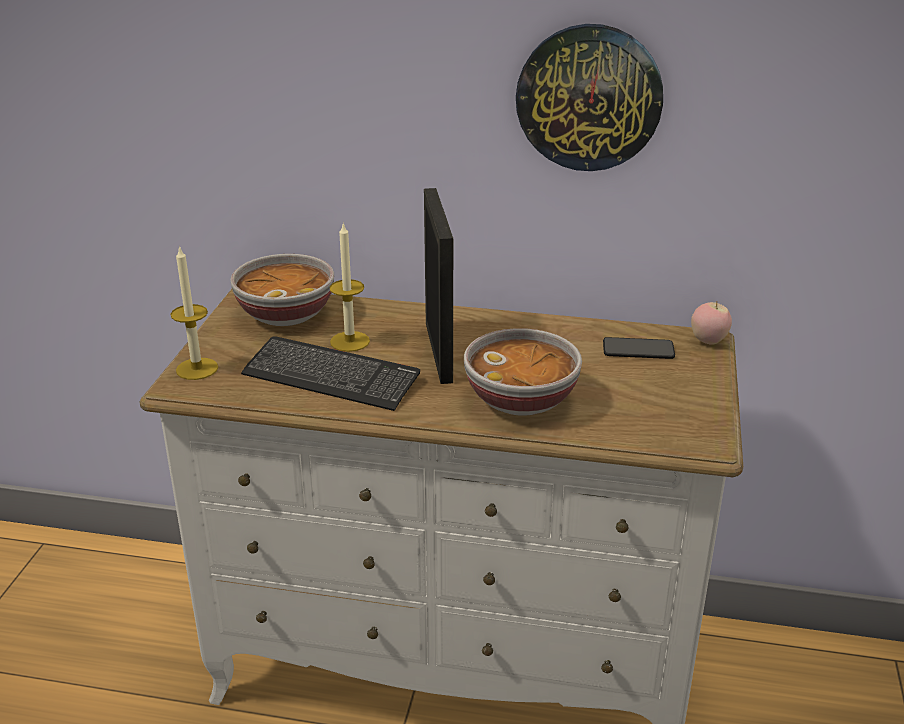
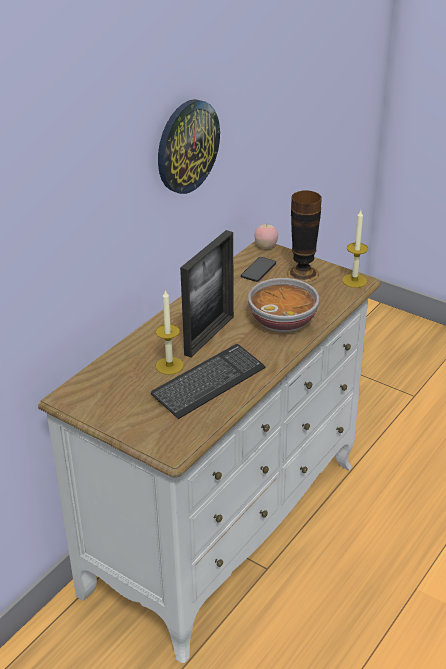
camera: 65 degrees left, 5 degrees up
(197, 369) = (155, 438): candle -> candle (354, 280)
(286, 313) = (108, 384): bowl -> none
(438, 352) = (209, 335): picture frame -> picture frame turned 105 degrees clockwise
(670, 387) = (303, 273): none -> vase

